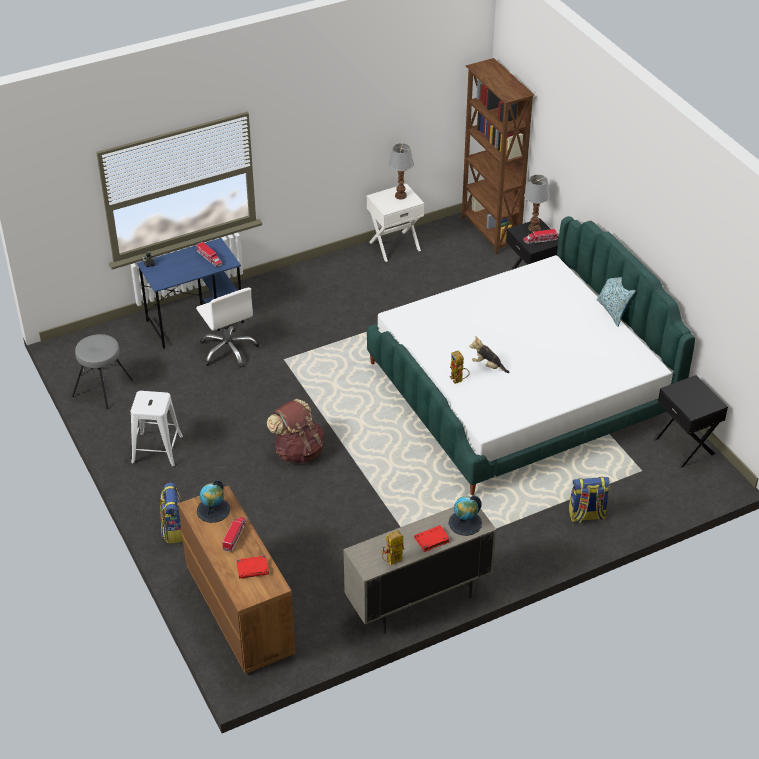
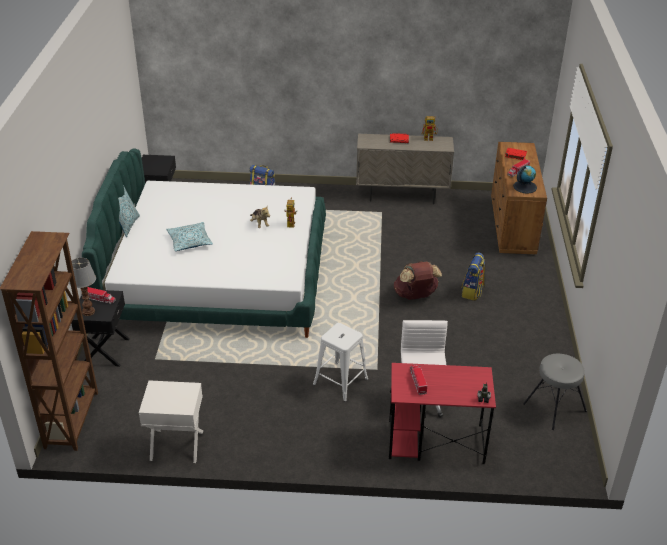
camera: 150 degrees left, 5 degrees down
(157, 450) = (525, 337): white stool -> white stool (340, 381)
(174, 530) = (535, 280): backpack -> backpack (472, 292)
(195, 321) = (435, 442): blue desk -> red desk
(401, 196) = (161, 398): table lamp -> none
(465, 523) = (373, 140): globe -> none
(532, 319) = (189, 241): none -> pillow

